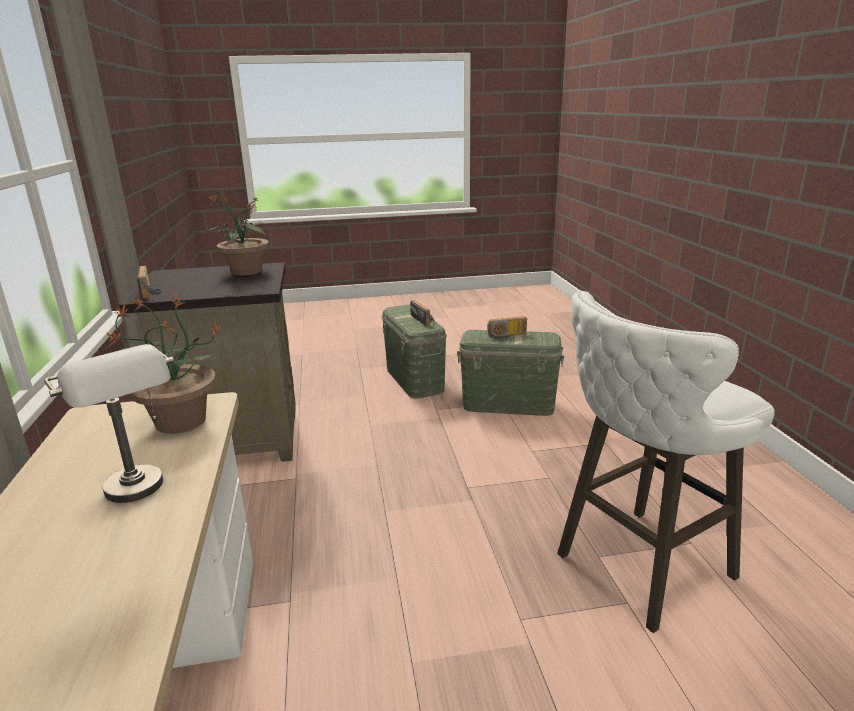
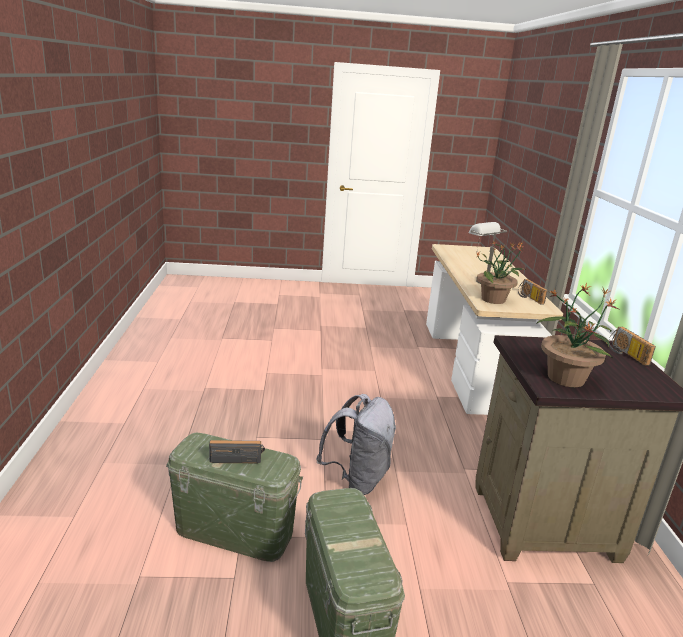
camera: 175 degrees left, 0 degrees up
(418, 450) = (357, 479): none -> grey backpack
(424, 320) = (334, 523): radio -> radio (528, 298)
(639, 568) = (247, 382): white stool -> none

